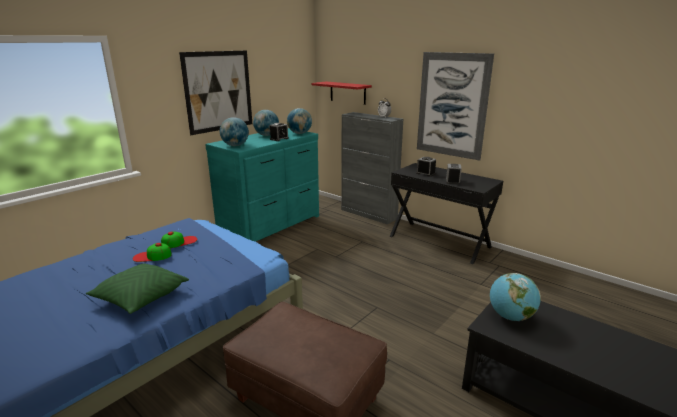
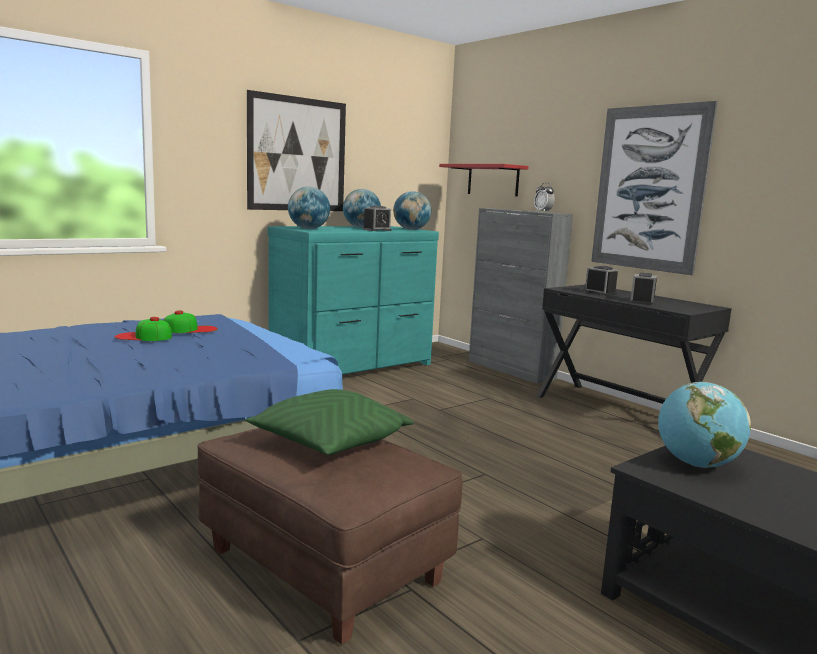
camera: 10 degrees right, 10 degrees down
(140, 297) = (101, 369): green pillow -> green pillow (329, 443)

